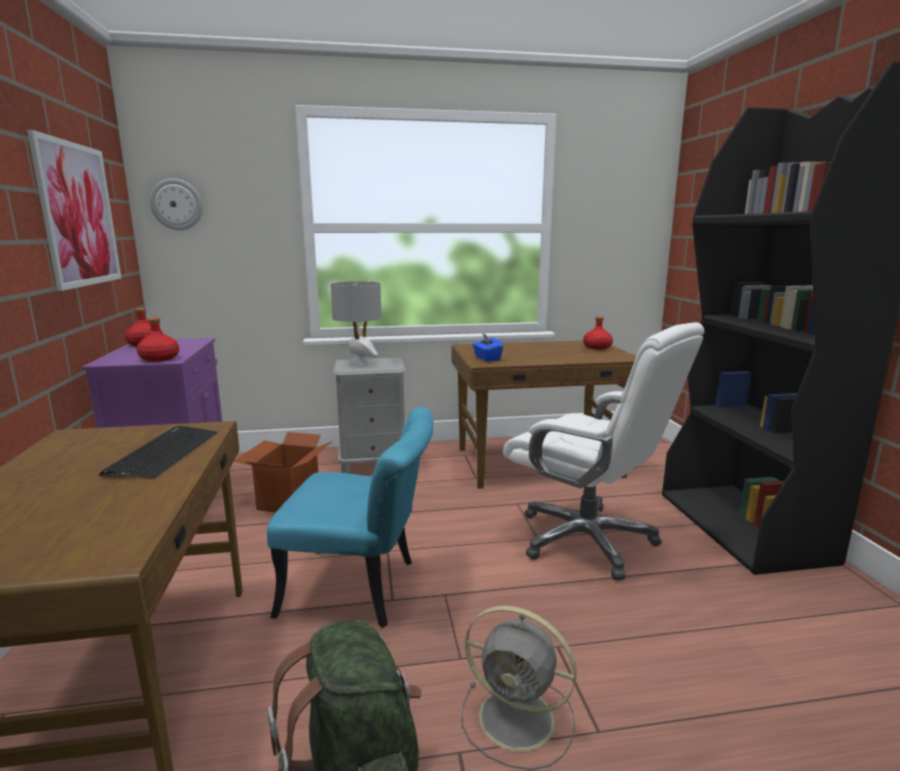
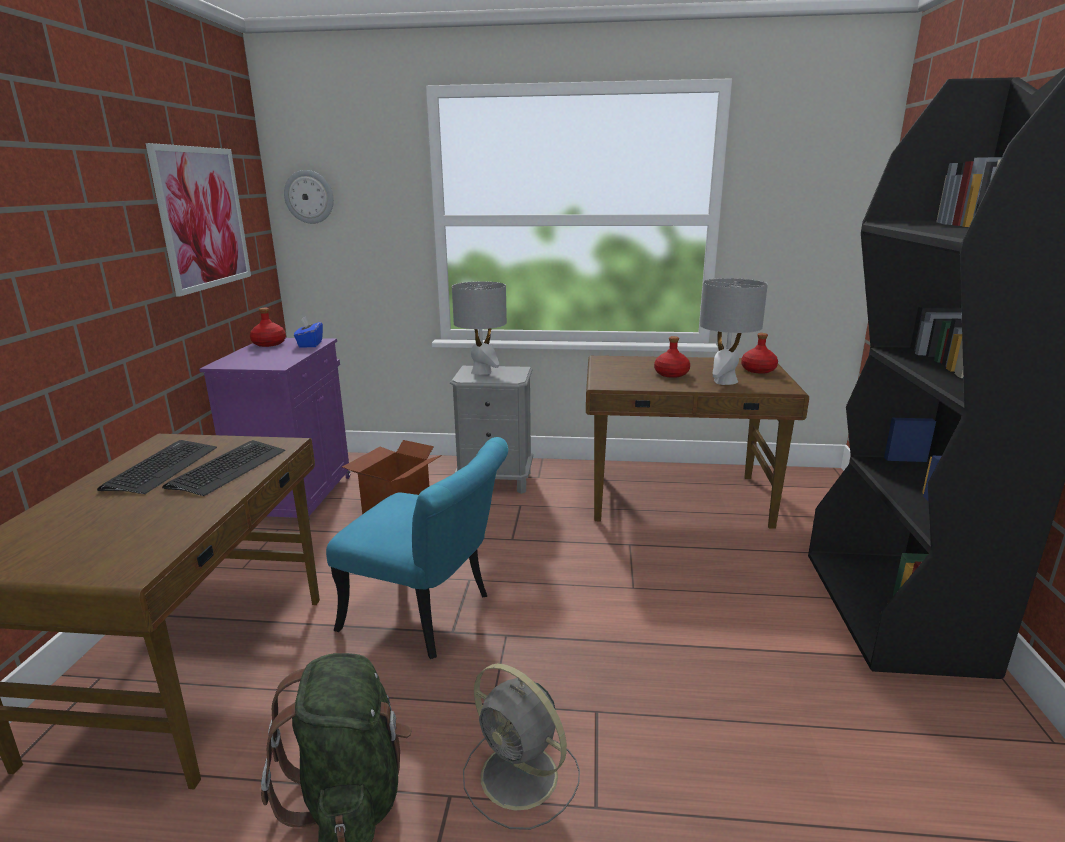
camera: 15 degrees right, 5 degrees up
(83, 459) = (161, 468): none -> keyboard
(159, 358) = (269, 363): red bottle -> red bottle (671, 374)
(487, 358) = (613, 378): blue tissue box -> blue tissue box (310, 344)
(578, 356) = (725, 381): none -> grey table lamp
(587, 540) = (689, 598): white office chair -> none

